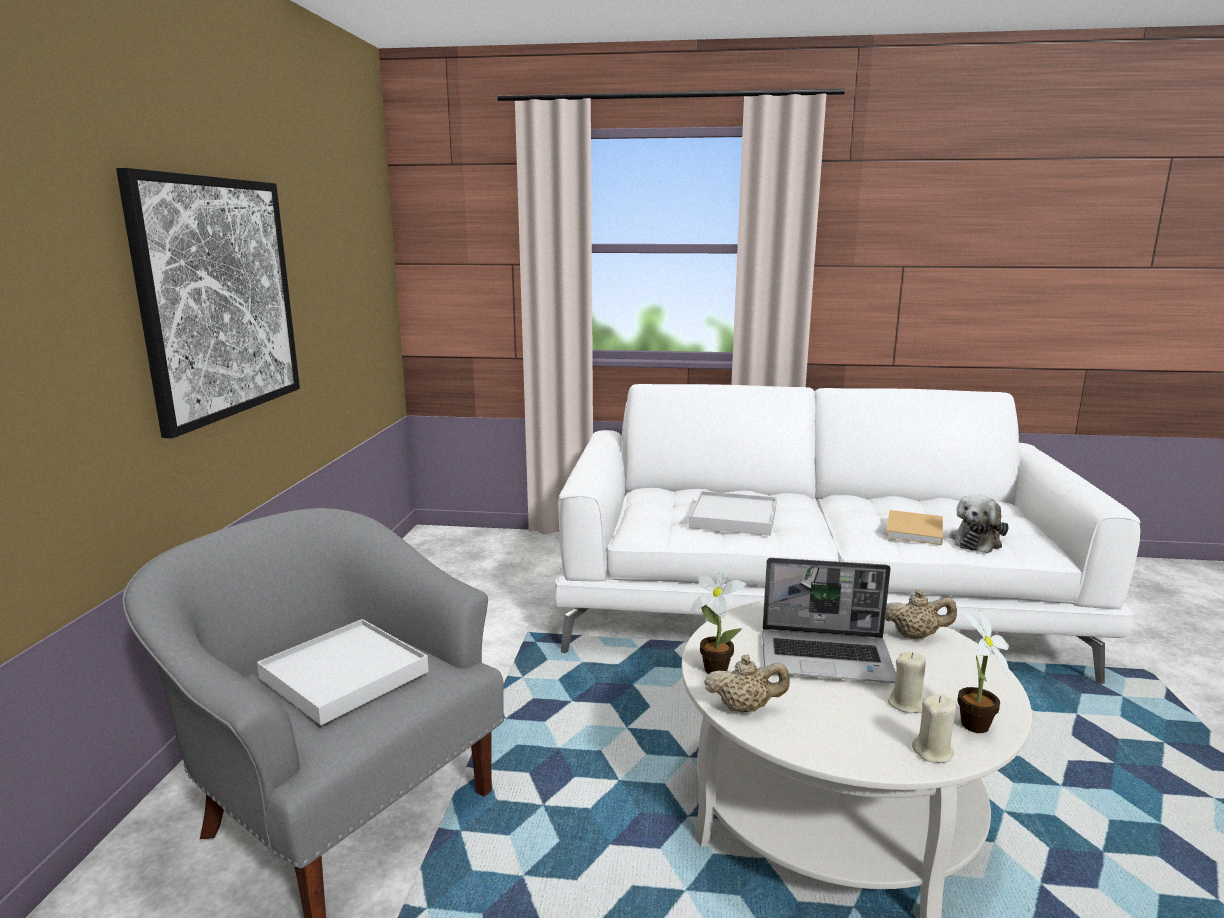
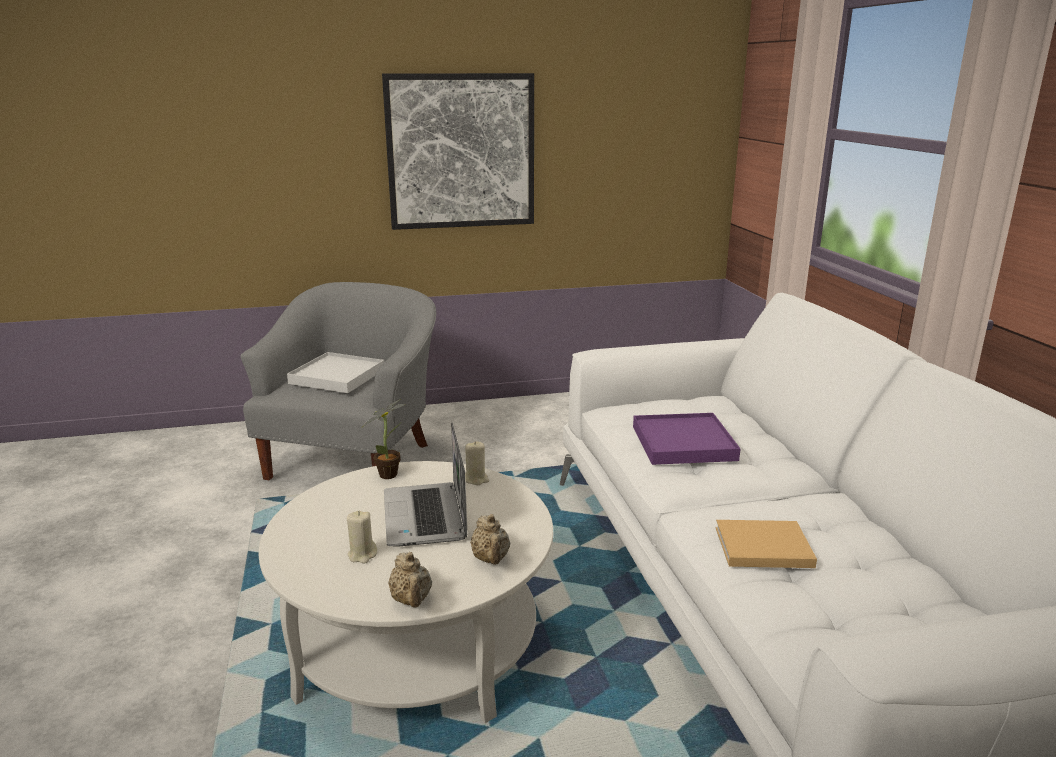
camera: 70 degrees right, 5 degrees up
(733, 518) = (683, 443): white tray -> purple tray
(745, 708) = (339, 490): beige teapot -> beige teapot (411, 600)
(933, 752) = (296, 566): beige candle -> beige candle (476, 479)
(972, 727) = (335, 585): potted plant -> none
(976, 541) = (783, 598): plush toy -> none

